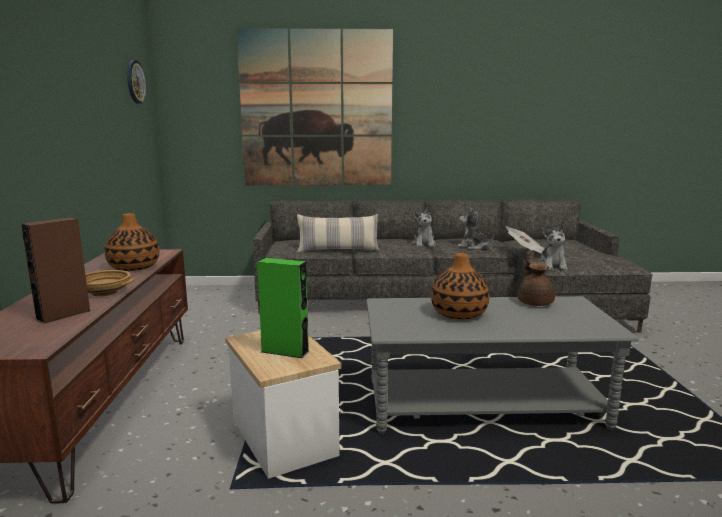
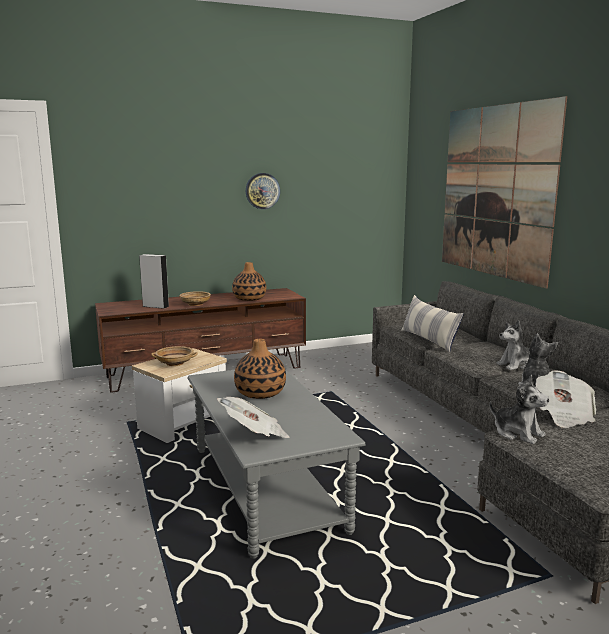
camera: 70 degrees right, 0 degrees up
(63, 315) = (155, 306): brown speaker -> grey speaker
(135, 82) = (366, 165): wall clock -> wall clock (262, 191)
(285, 351) = (175, 363): green speaker -> beige bowl
(535, 302) = (318, 419): brown teapot -> none
(552, 266) = (518, 433): plush toy -> plush toy turned 120 degrees counterclockwise
(571, 326) = (255, 435): none -> newspaper

